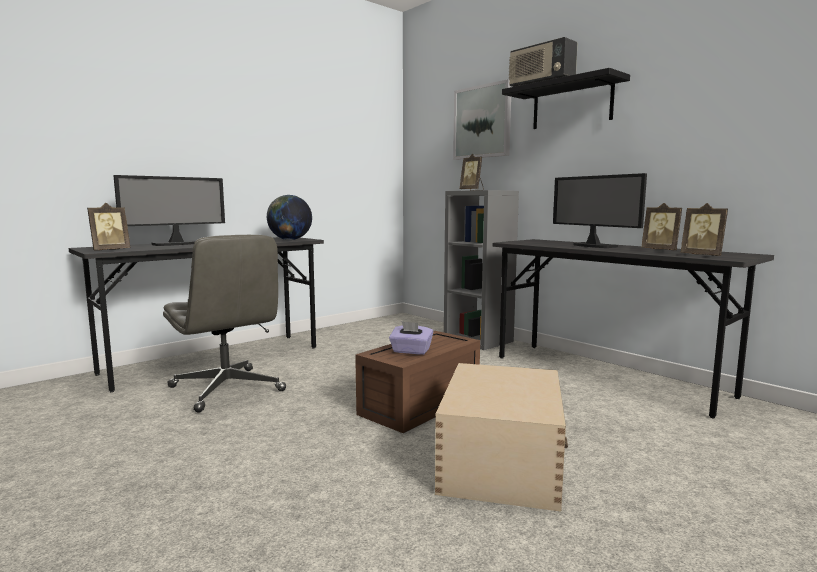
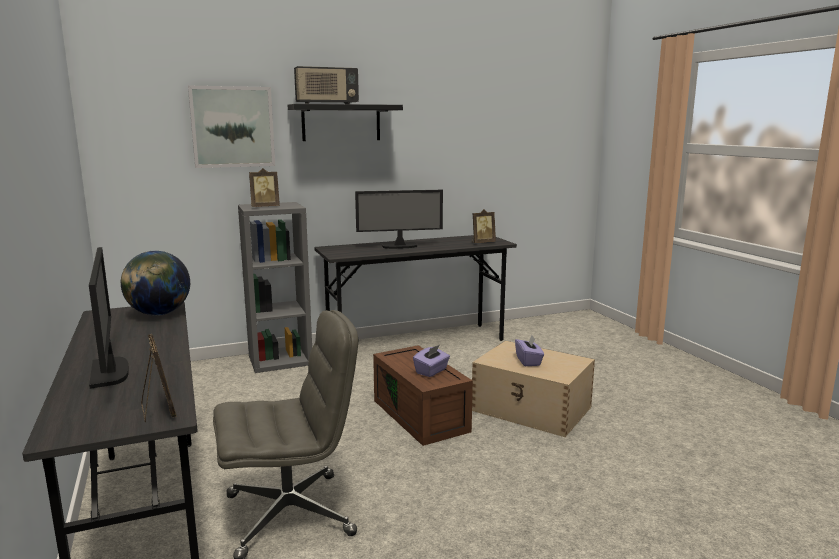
camera: 70 degrees left, 5 degrees up
(495, 386) = (528, 361): none -> purple tissue box
(661, 250) = (444, 242): picture frame -> none

